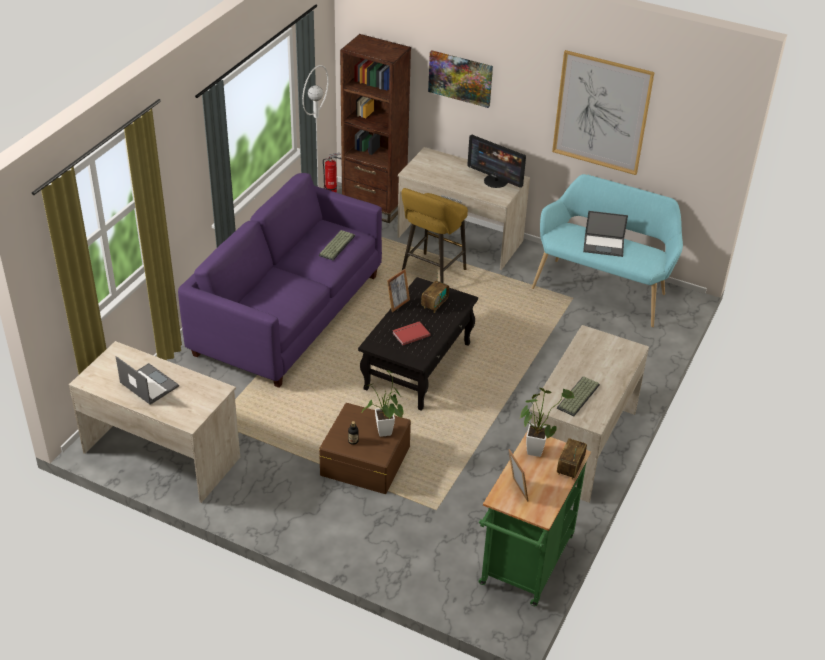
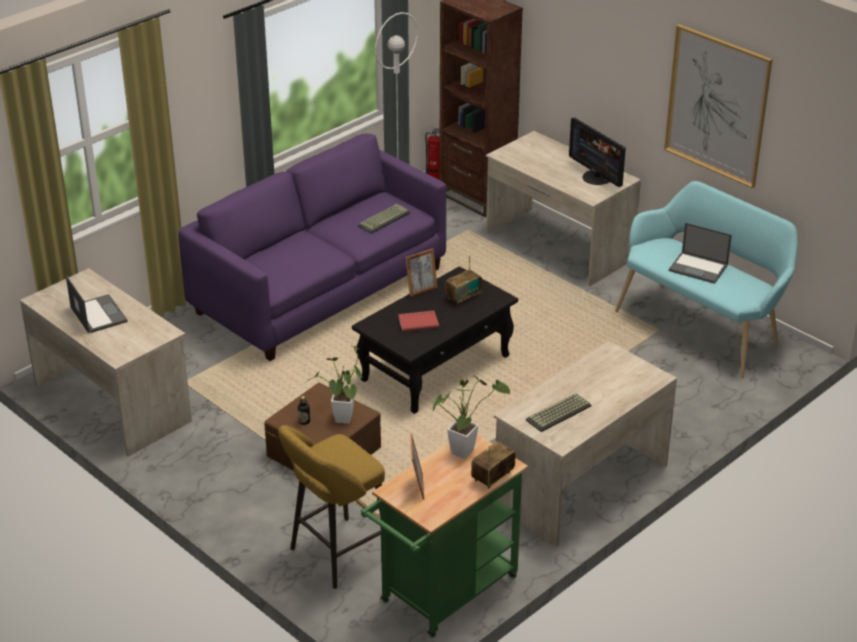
camera: 20 degrees right, 5 degrees down
(431, 275) = (503, 278): yellow stool -> yellow stool (336, 555)
(460, 78) = (572, 50): picture -> none

